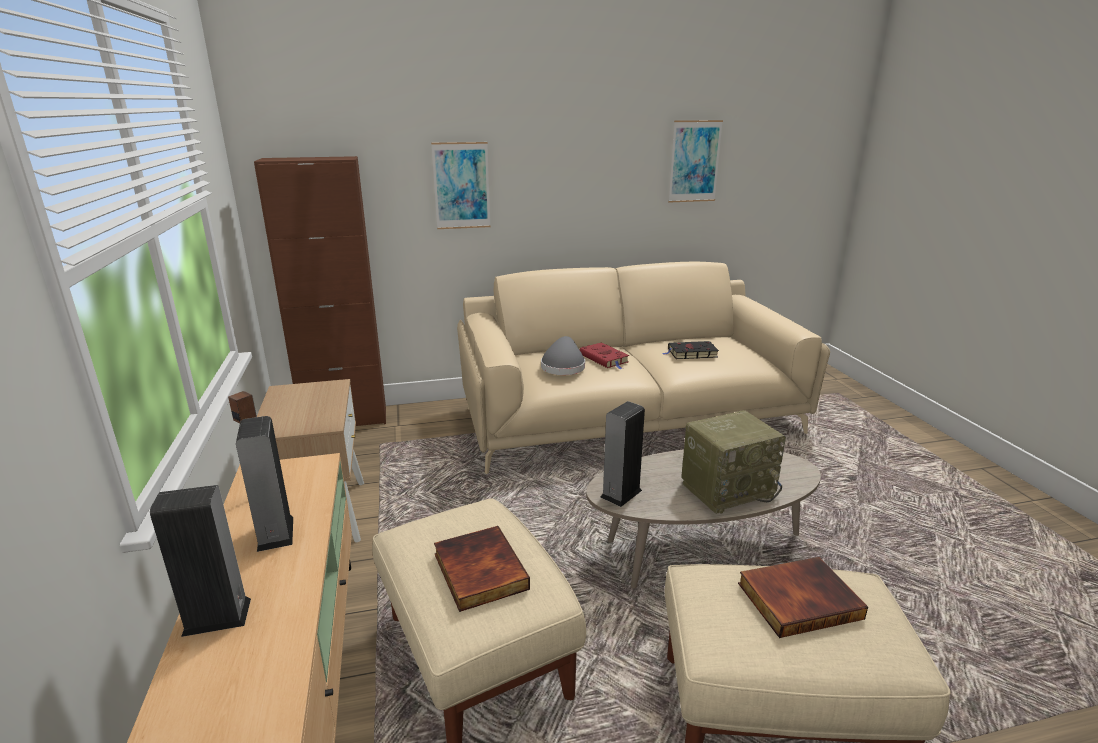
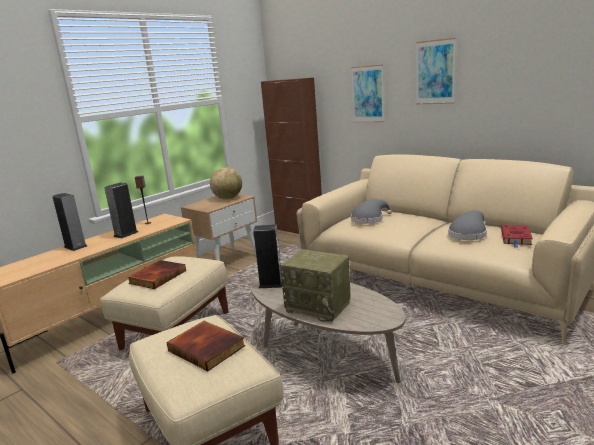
camera: 55 degrees right, 5 degrees down
(309, 396) = (228, 198): none -> globe
(604, 359) = (402, 222): red book -> red book (516, 238)
(691, 353) = (468, 234): black book -> grey hat
(694, 161) = (551, 71): picture -> picture (435, 72)

